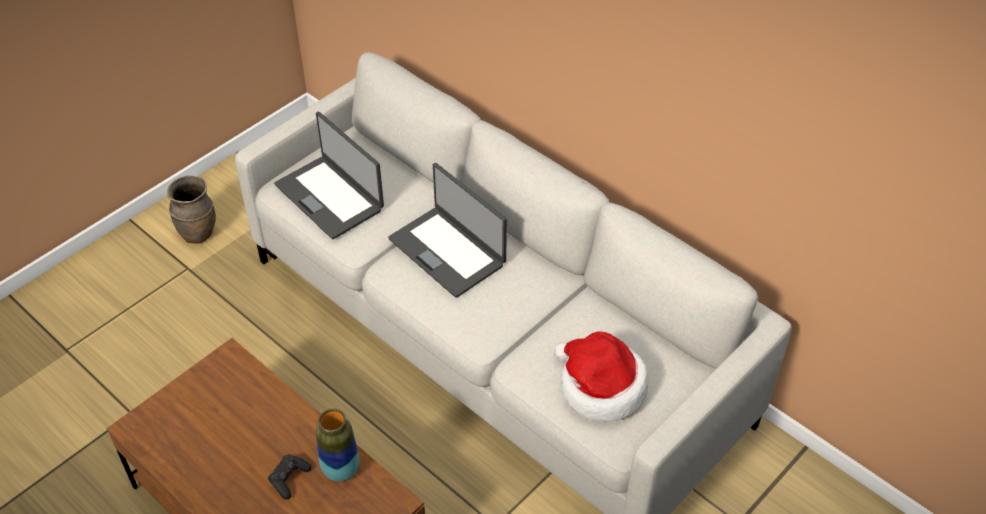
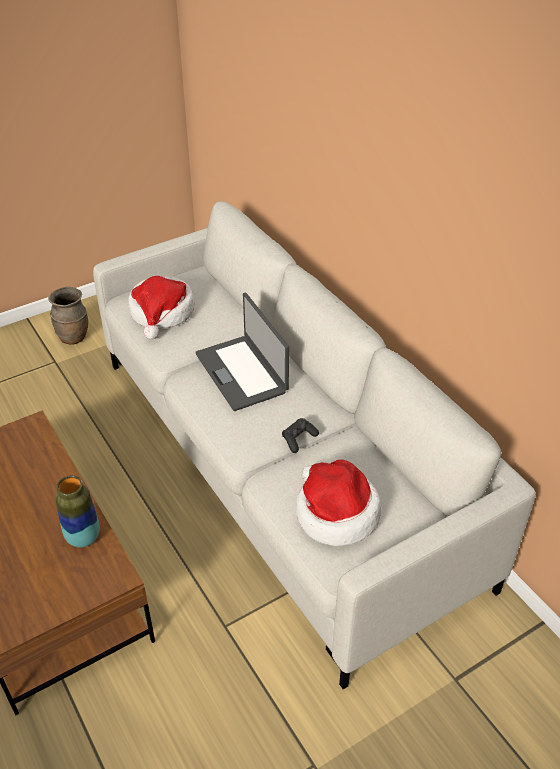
camera: 15 degrees right, 5 degrees down
(289, 479) = (36, 536): black game controller -> black game controller (298, 439)
(330, 196) = (162, 313): laptop -> hat

